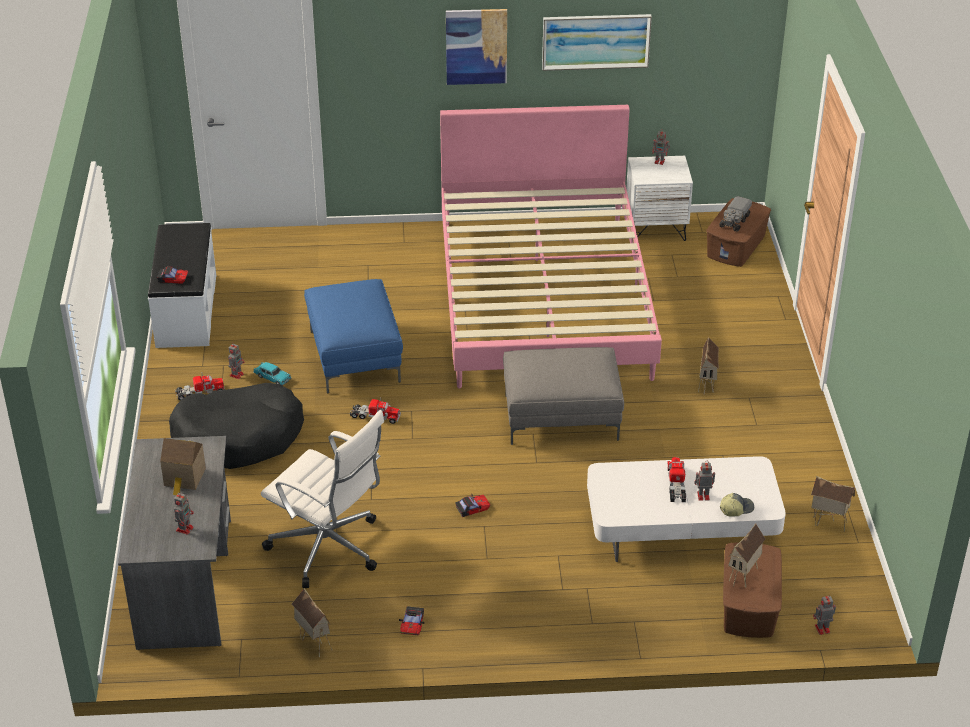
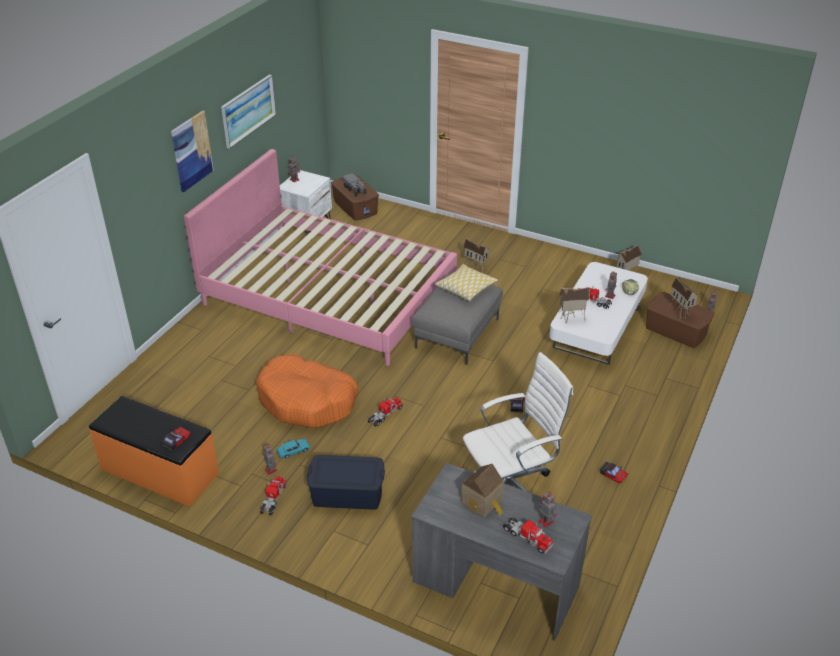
camera: 60 degrees left, 0 degrees up
(154, 523) = (527, 537): none -> toy truck
(185, 311) = (159, 472): white bench -> orange bench
(239, 437) = (347, 494): black dog bed -> blue storage box
(313, 643) = (604, 532): toy house -> toy house (572, 319)
(353, 356) = (307, 401): blue ottoman -> orange dog bed
(582, 366) = (466, 288): none -> pillow

